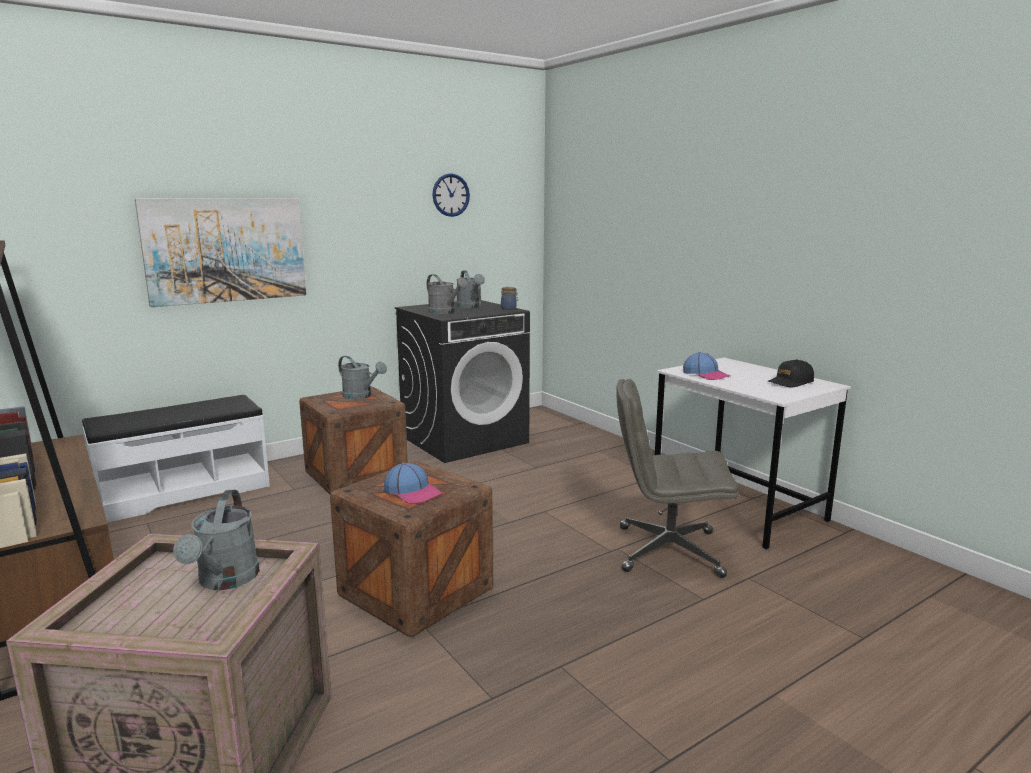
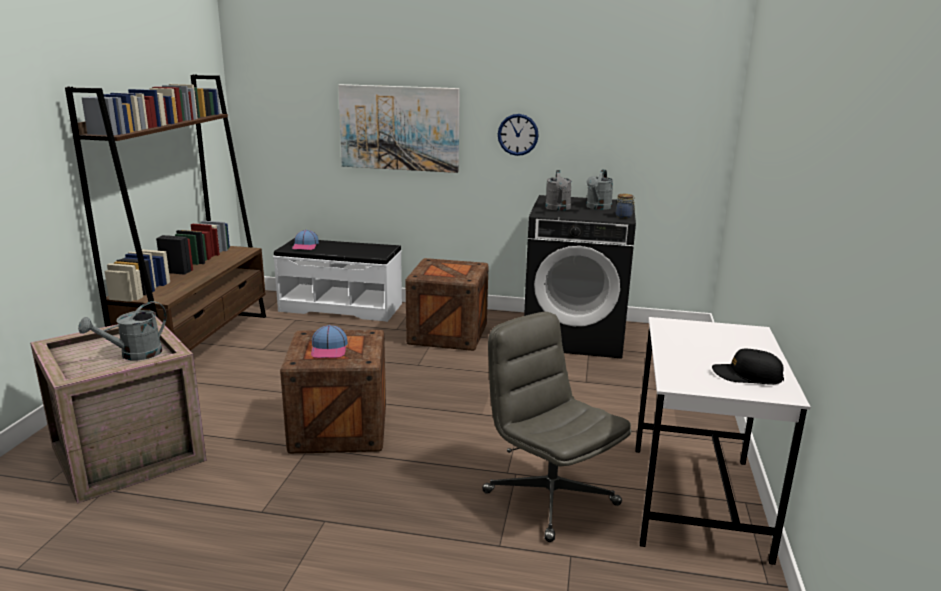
camera: 45 degrees right, 5 degrees up
(361, 396) = (460, 269): grey watering can -> none
(451, 195) = (616, 90): wall clock -> wall clock (518, 134)
(706, 374) = (682, 337): cap -> cap (305, 246)

